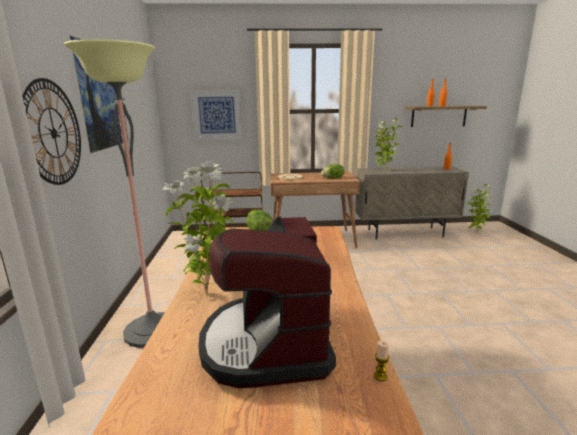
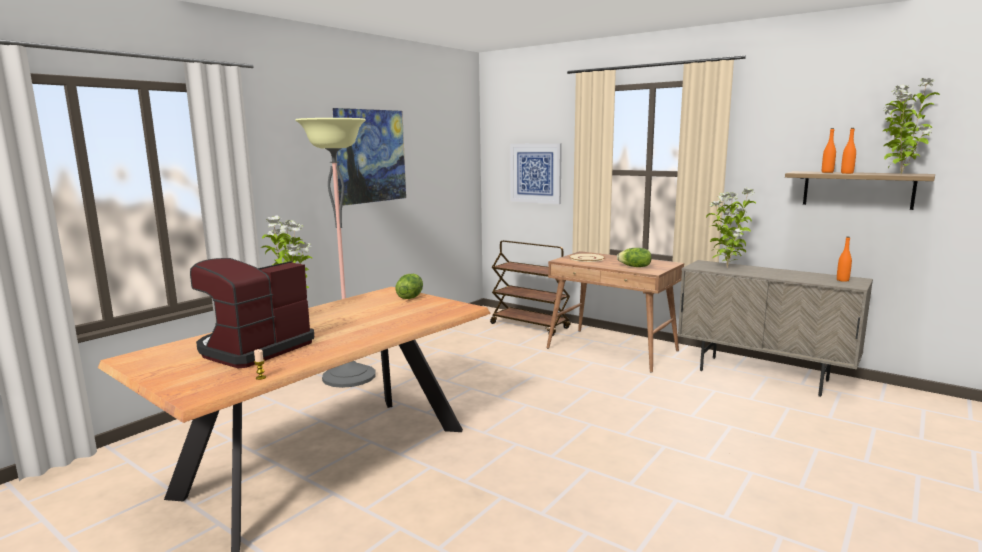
camera: 40 degrees right, 5 degrees down
(53, 133) = (293, 187): wall clock -> none
(476, 232) = (906, 407): potted plant -> potted plant (899, 174)

